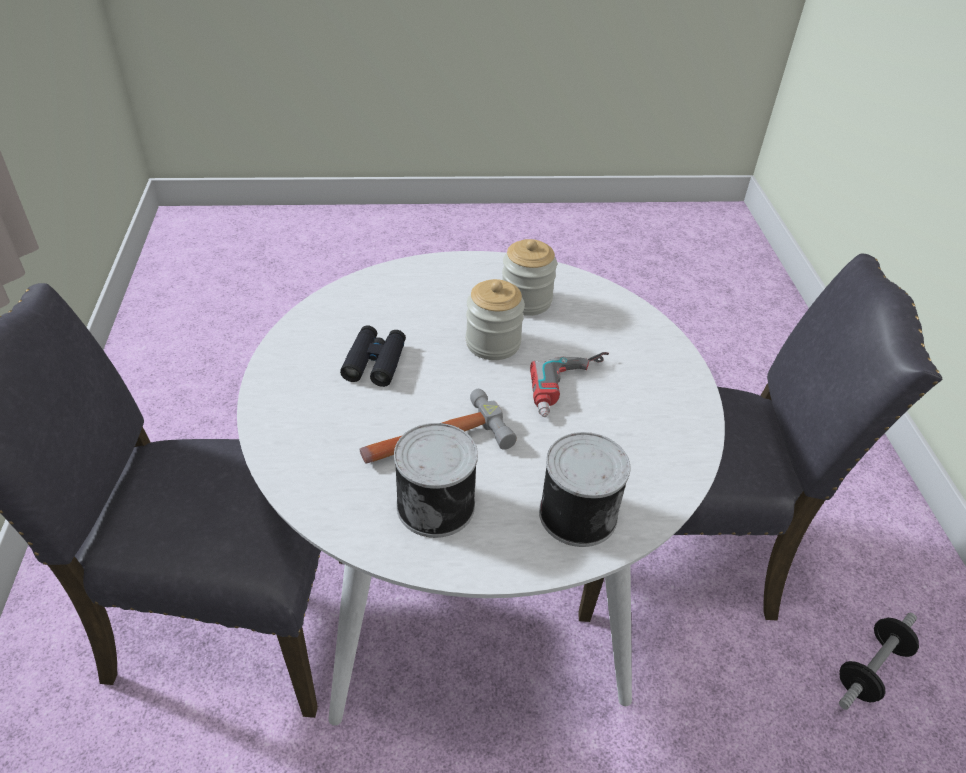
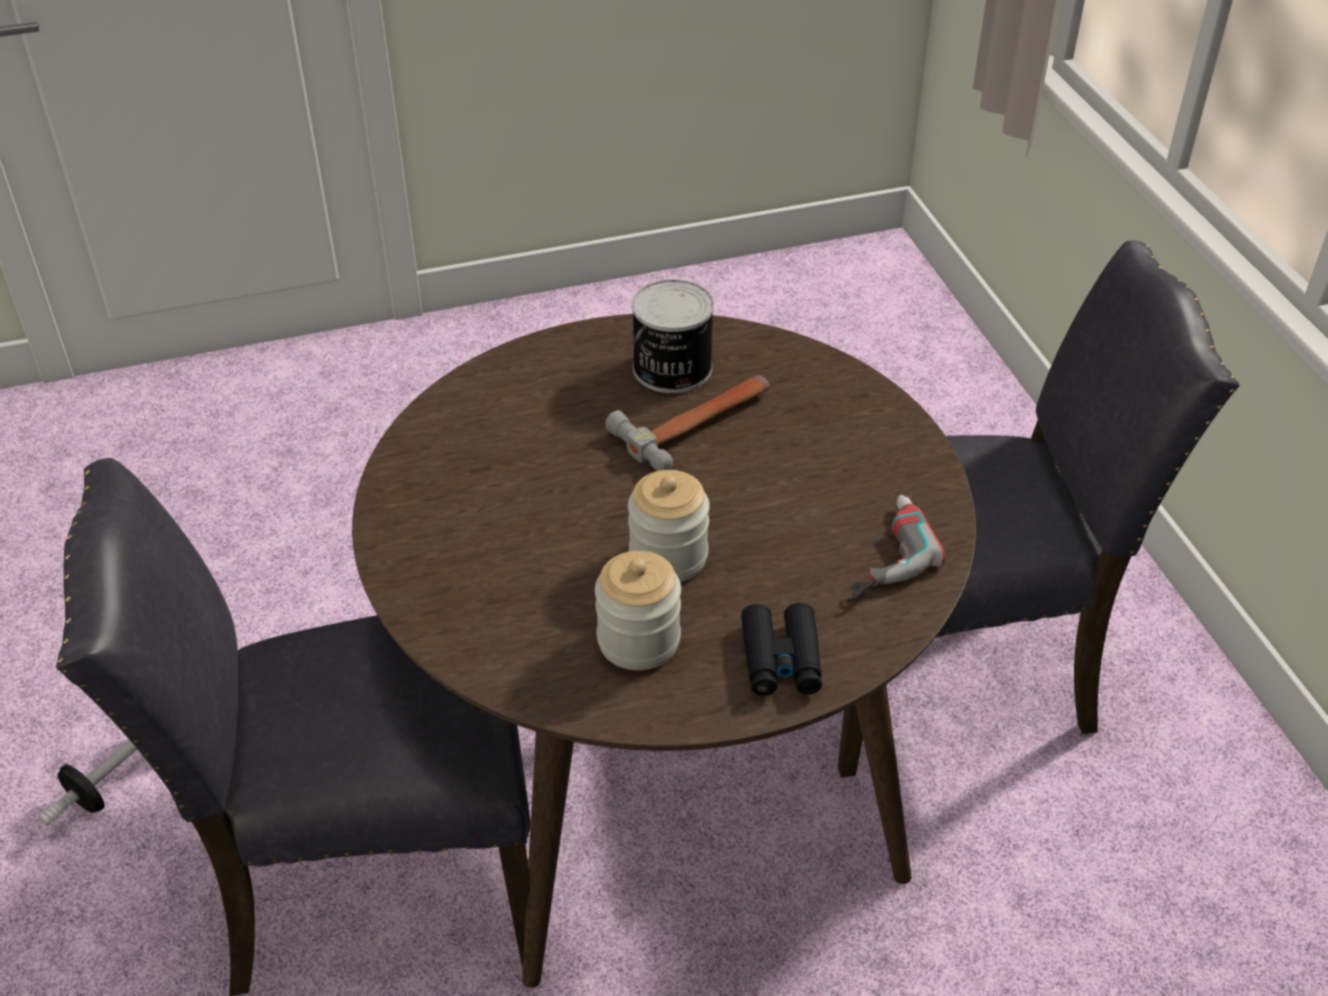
camera: 170 degrees right, 0 degrees up
(375, 362) = (811, 500): black binoculars -> black binoculars (781, 659)
(471, 584) = (664, 774): white dining table -> brown dining table
(573, 389) = (547, 511): power drill -> power drill (878, 554)
(576, 513) = (530, 384): can -> none

